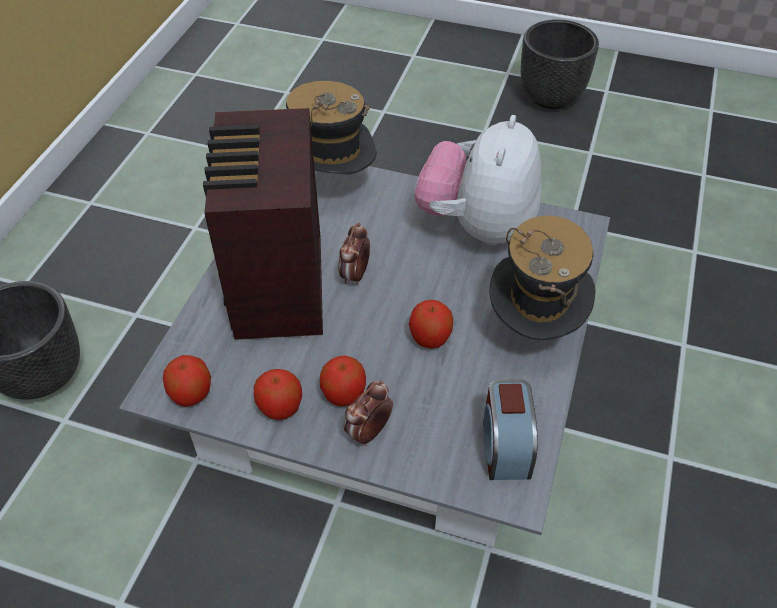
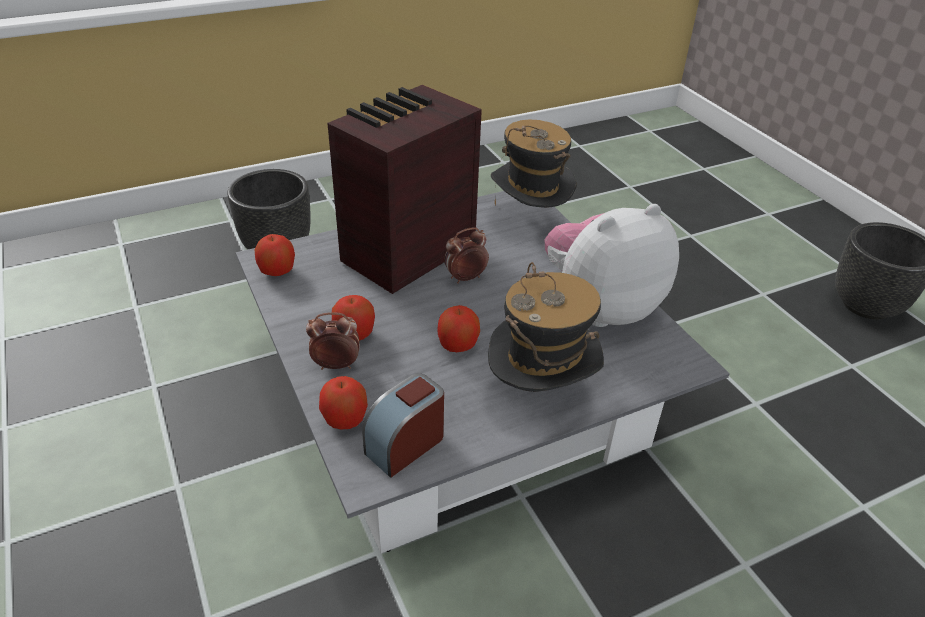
camera: 45 degrees right, 10 degrees down
(280, 407) = (309, 313): apple -> apple (345, 419)

